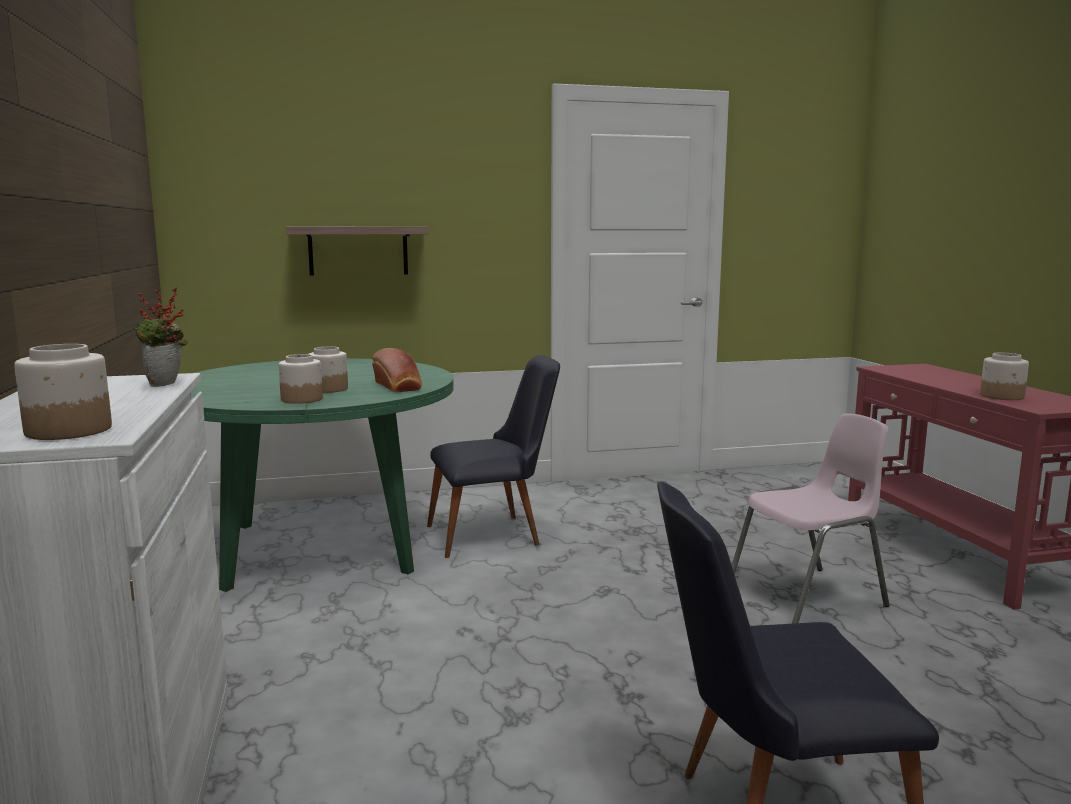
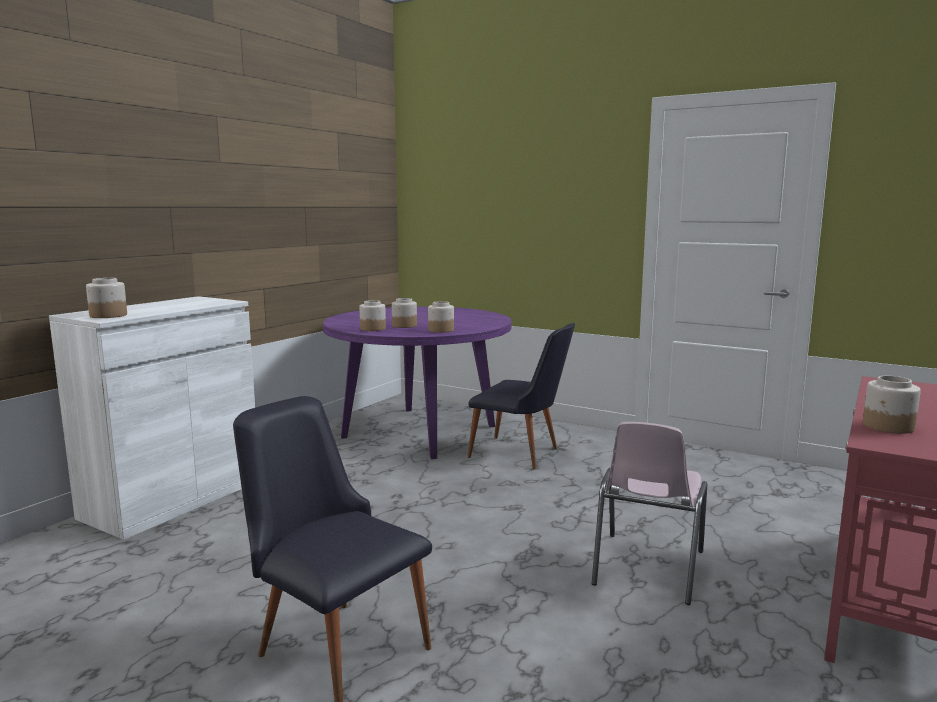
camera: 45 degrees right, 0 degrees up
(166, 385) = (210, 304): potted plant -> none
(320, 547) = (419, 431): green dining table -> purple dining table
(358, 250) = (503, 234): shelf -> none
(398, 387) = (440, 330): bread -> jar
(809, 597) = (646, 568): pink chair -> pink chair turned 90 degrees clockwise

